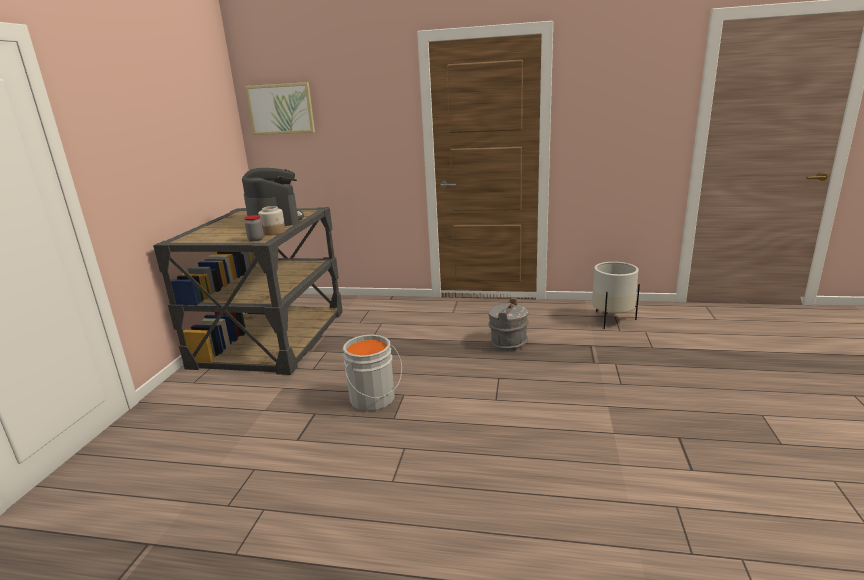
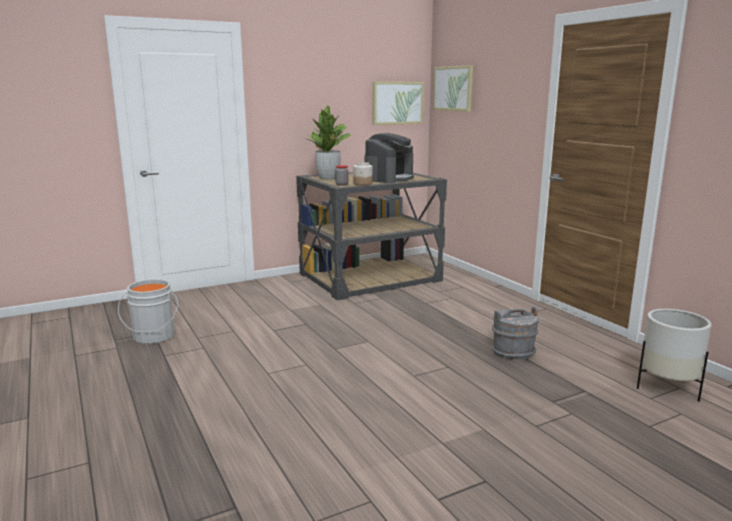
camera: 50 degrees right, 5 degrees down
(207, 237) = (328, 178): none -> potted plant
(218, 131) = (397, 103): none -> picture
(374, 399) = (347, 334): grey bucket -> grey bucket (153, 337)

